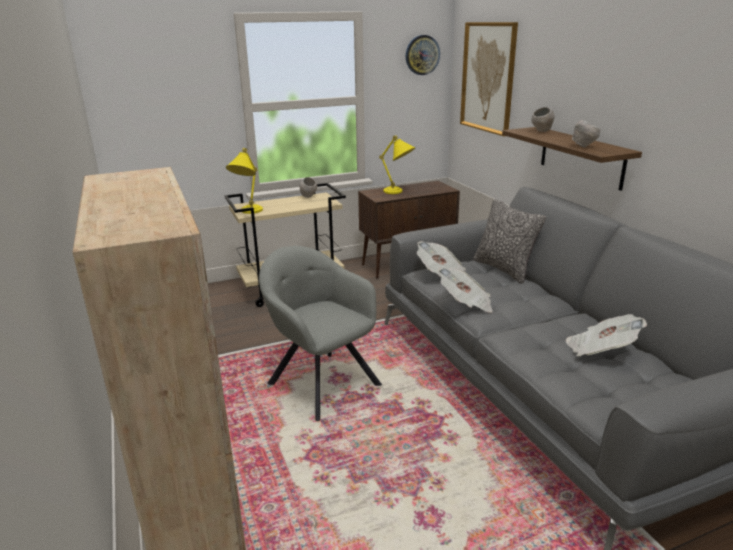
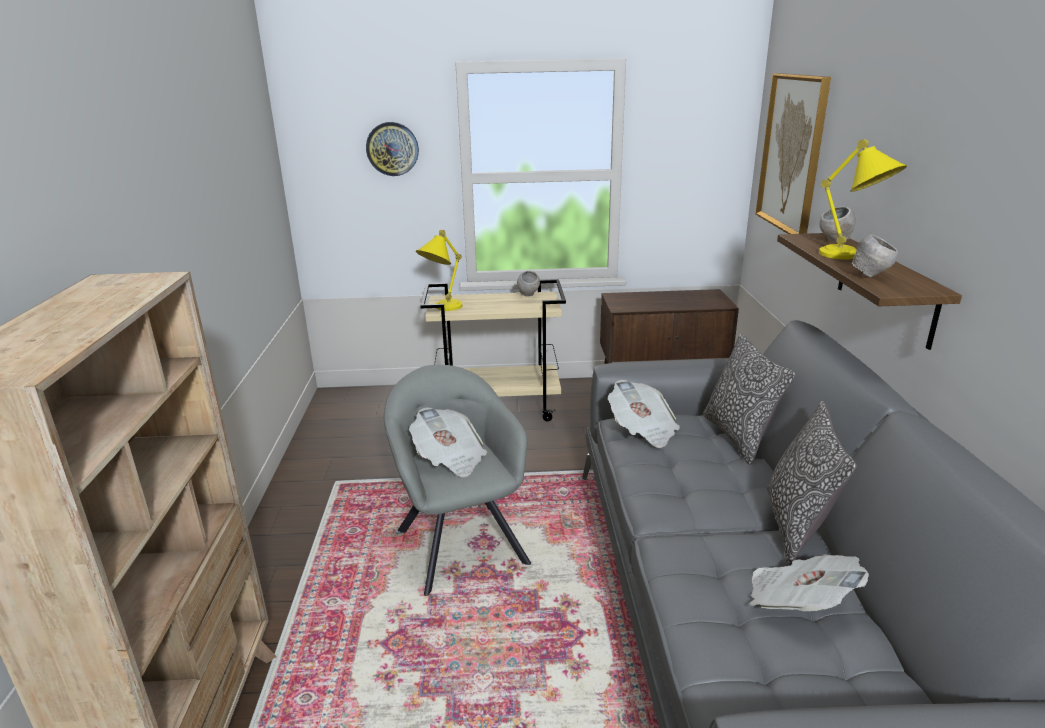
camera: 20 degrees right, 0 degrees up
(399, 192) = (652, 301): yellow table lamp -> yellow table lamp (852, 257)
(422, 55) = (711, 117): wall clock -> wall clock (392, 149)
(465, 303) = (646, 481): newspaper -> newspaper (450, 458)
(571, 312) = (796, 526): none -> pillow

